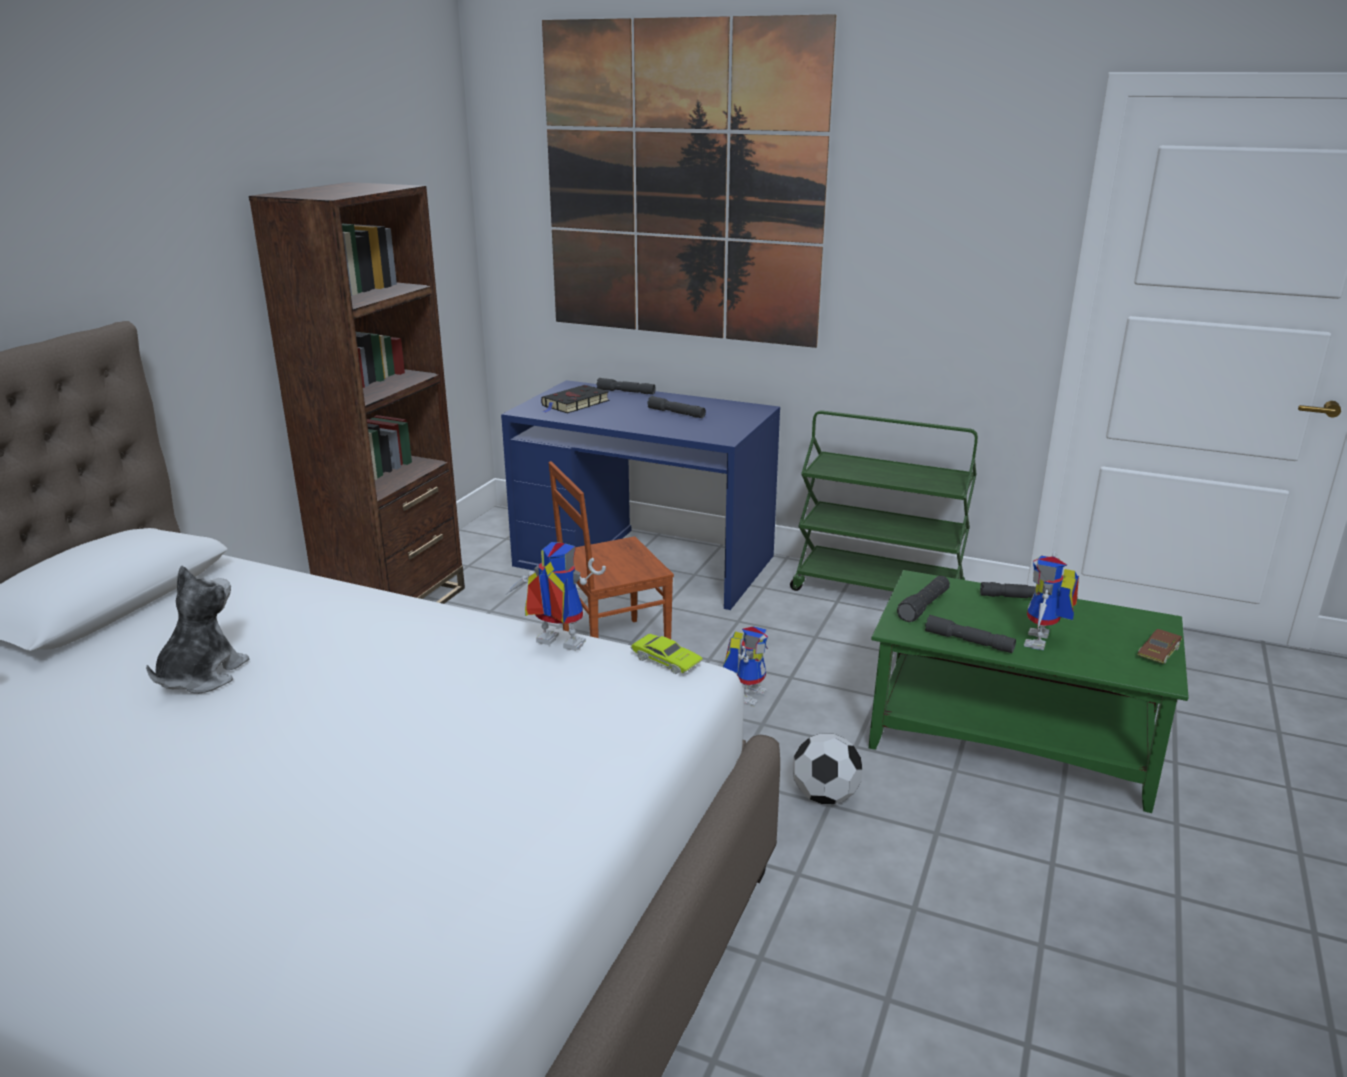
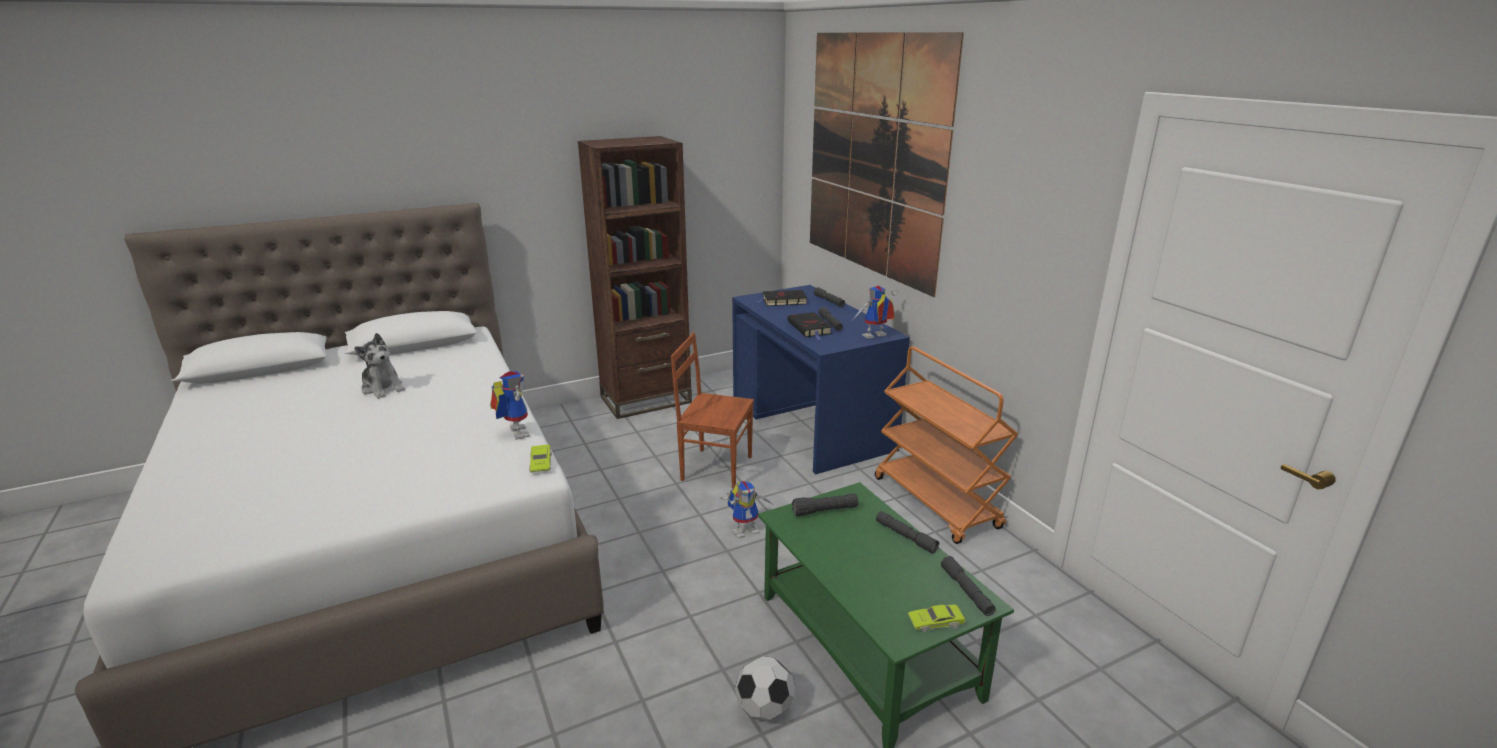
camera: 40 degrees right, 0 degrees up
(201, 676) = (383, 388): plush toy -> plush toy turned 75 degrees clockwise
(667, 424) = (810, 328): none -> black book
(825, 796) = (695, 610): football -> football (764, 709)
(878, 590) = (936, 503): green cart -> orange cart
(969, 641) = (810, 546): grey flashlight -> grey flashlight (966, 591)
(1043, 643) = (859, 572): toy robot -> toy robot (874, 337)
(1158, 652) = (935, 622): brown toy car -> green toy car

